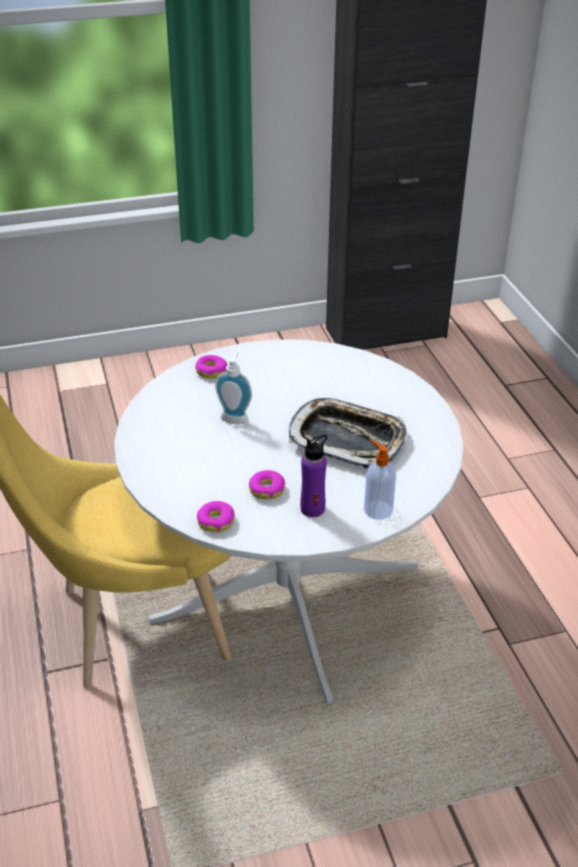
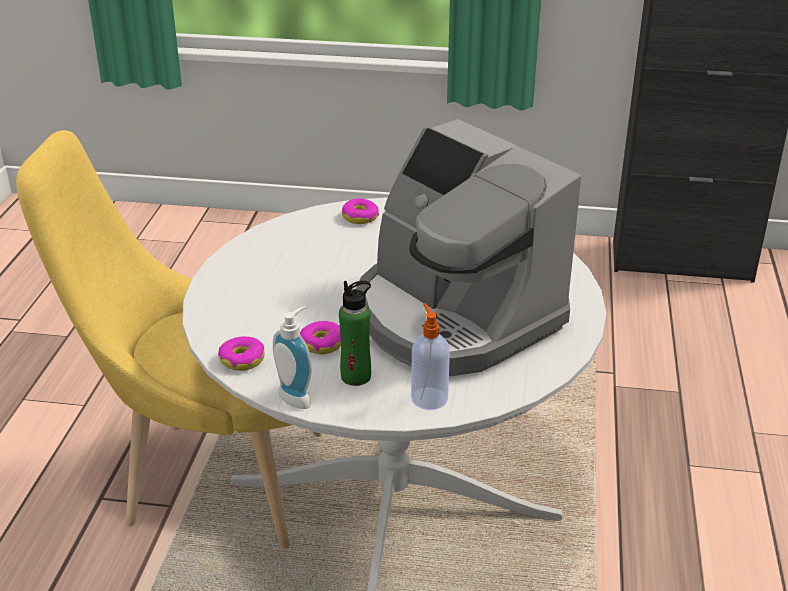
camera: 25 degrees right, 5 degrees down
(235, 417) = (348, 266): soap dispenser -> soap dispenser (298, 397)
(312, 509) = (356, 376): purple bottle -> green bottle
(347, 439) = (453, 317): tray -> coffee machine

